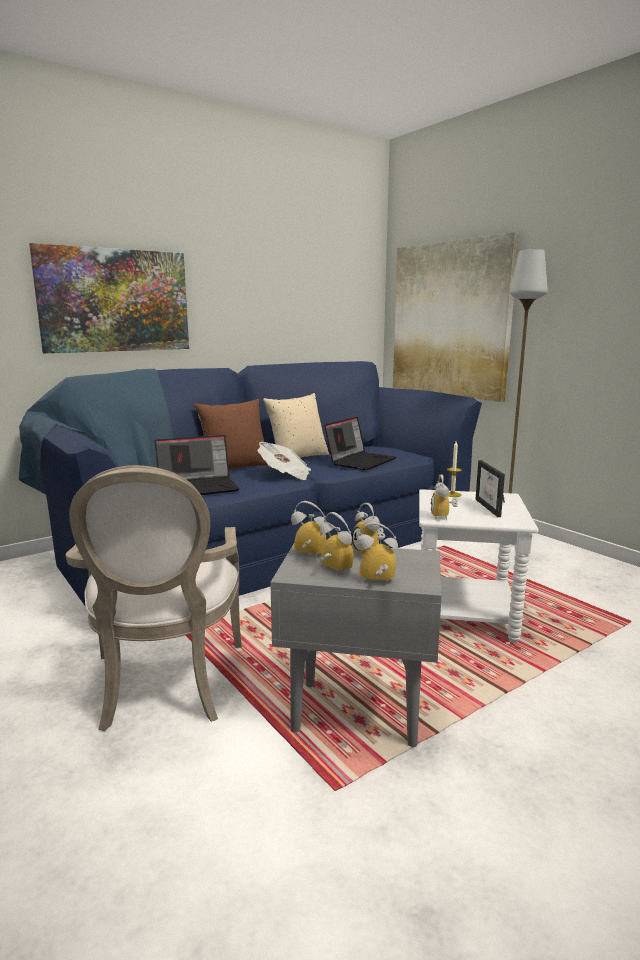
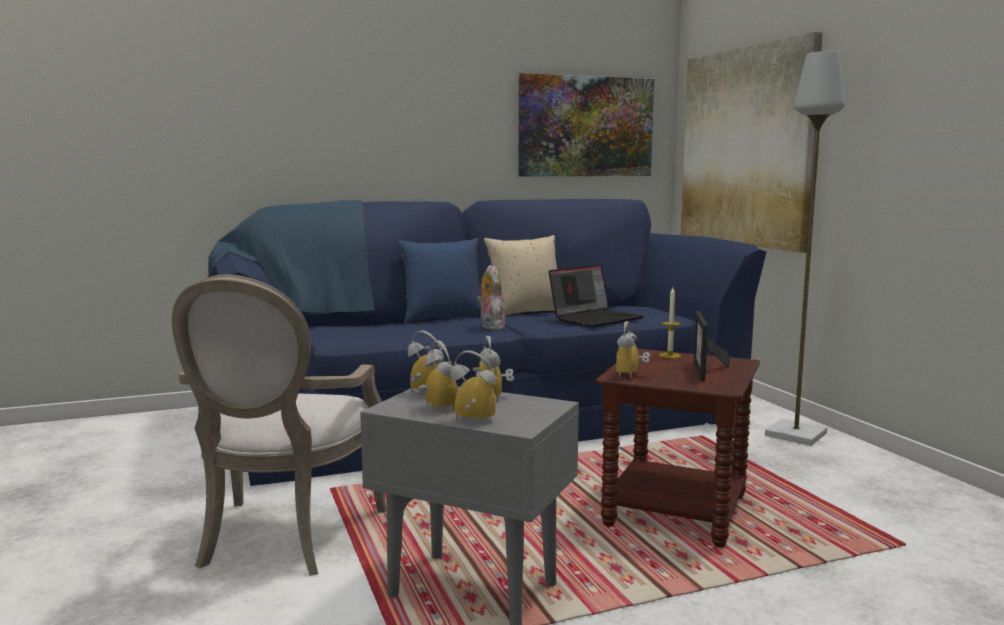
camera: 15 degrees right, 5 degrees down
(115, 300) = (329, 125): picture -> picture (586, 126)
(199, 487) = (381, 332): laptop -> none
(235, 467) = (442, 318): brown pillow -> blue pillow
(285, 475) = (490, 327): newspaper -> plush toy
(466, 615) = (677, 512): white side table -> brown side table

